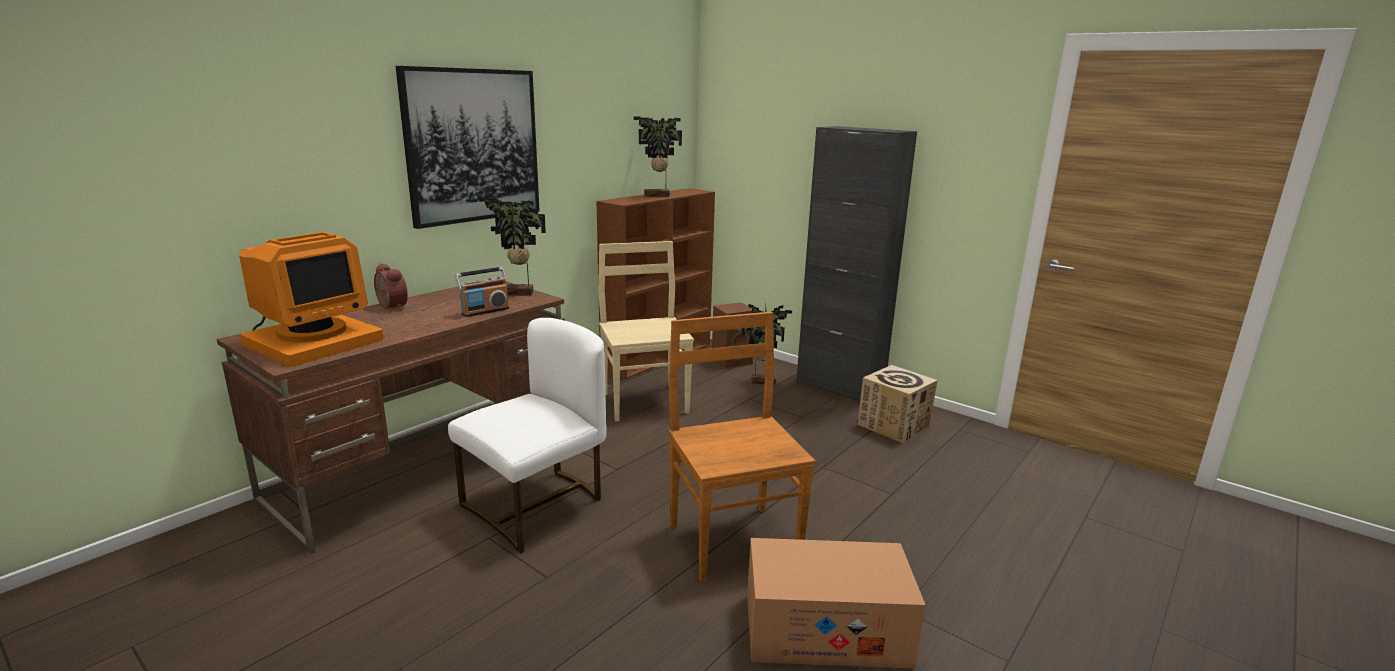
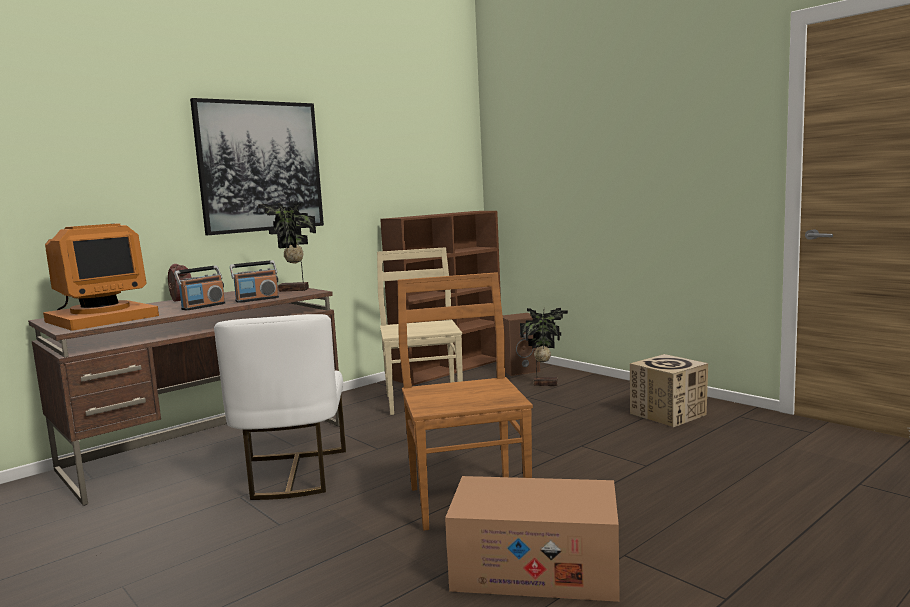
camera: 10 degrees right, 10 degrees down
(427, 322) = (203, 306): none -> radio
(537, 506) = (292, 474): white chair -> white chair turned 120 degrees clockwise
(657, 196) = (439, 214): potted plant -> none
(839, 388) = (622, 387): black cabinet -> none

